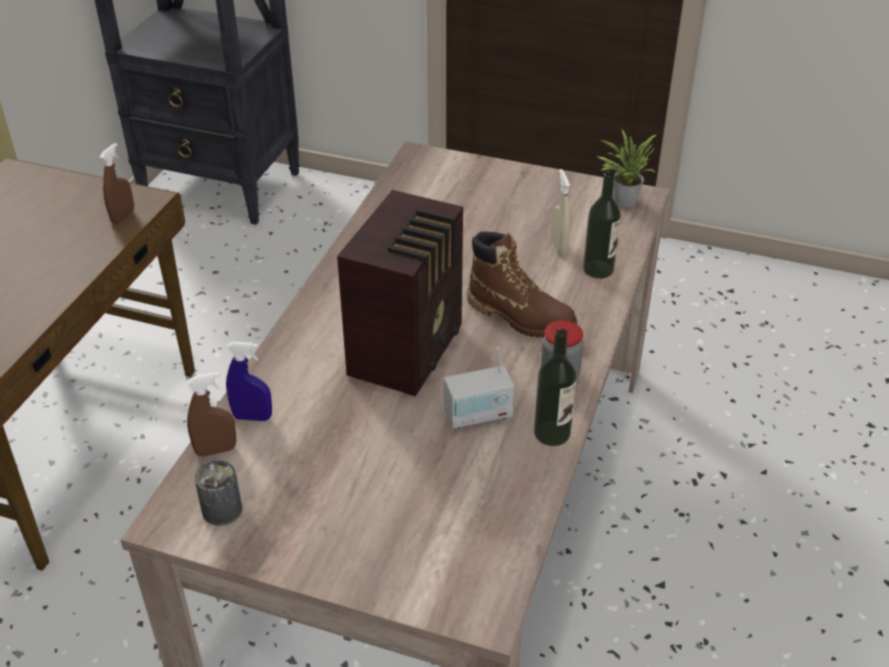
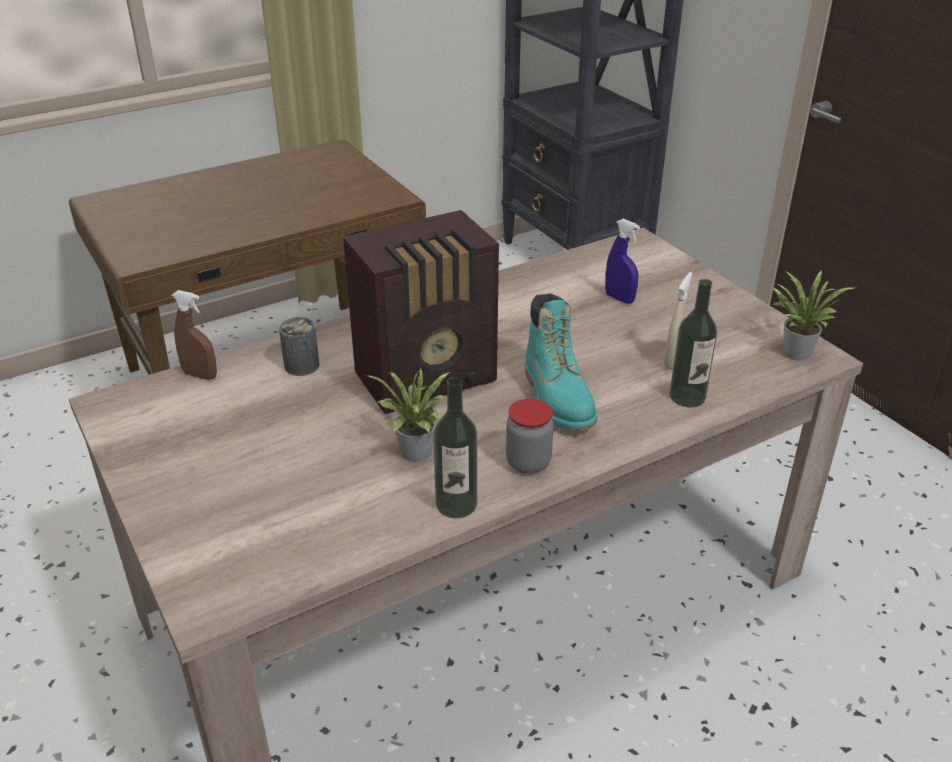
camera: 40 degrees right, 5 degrees down
(123, 216) = (364, 202): brown spray bottle -> none
(222, 510) = (148, 416): can -> can (301, 365)
(252, 417) = (253, 366): blue spray bottle -> blue spray bottle (619, 298)
(478, 414) = (415, 455): radio -> potted plant
(520, 316) = (558, 399): brown boot -> turquoise boot

